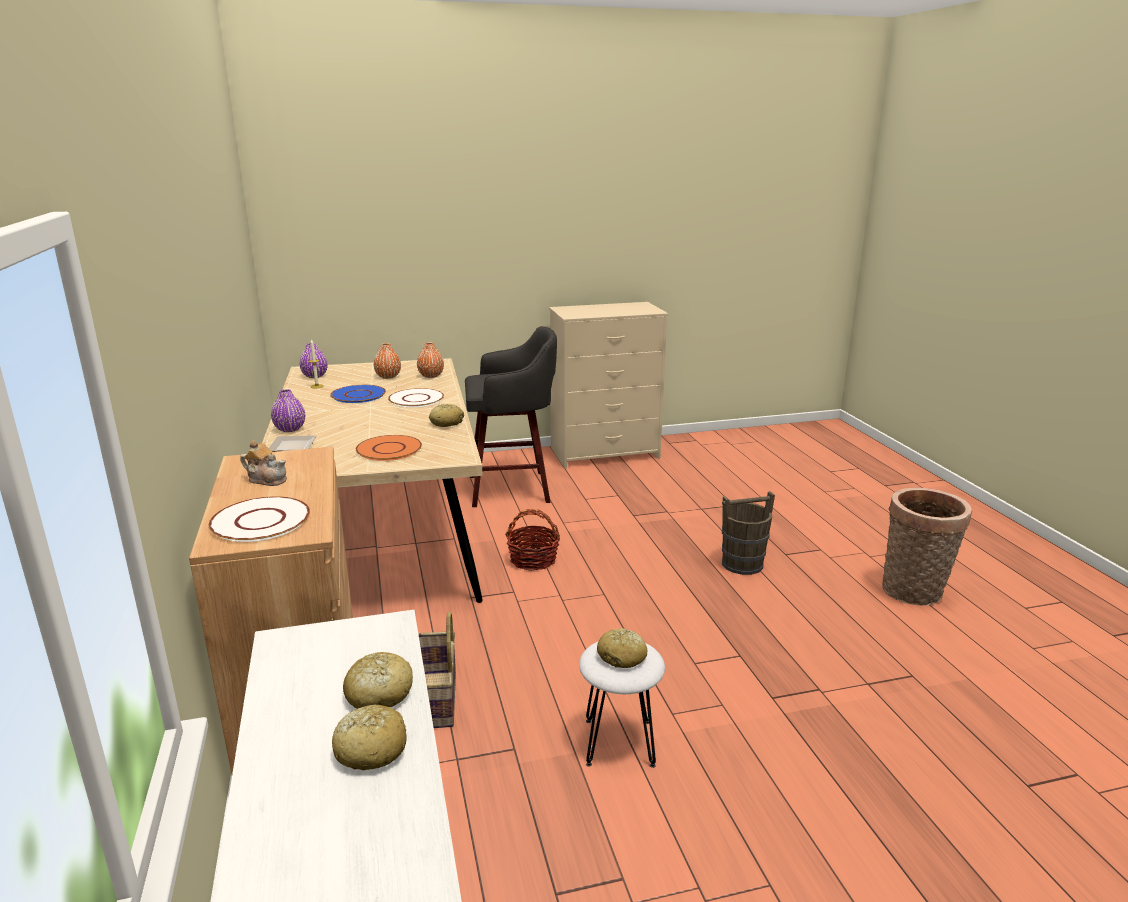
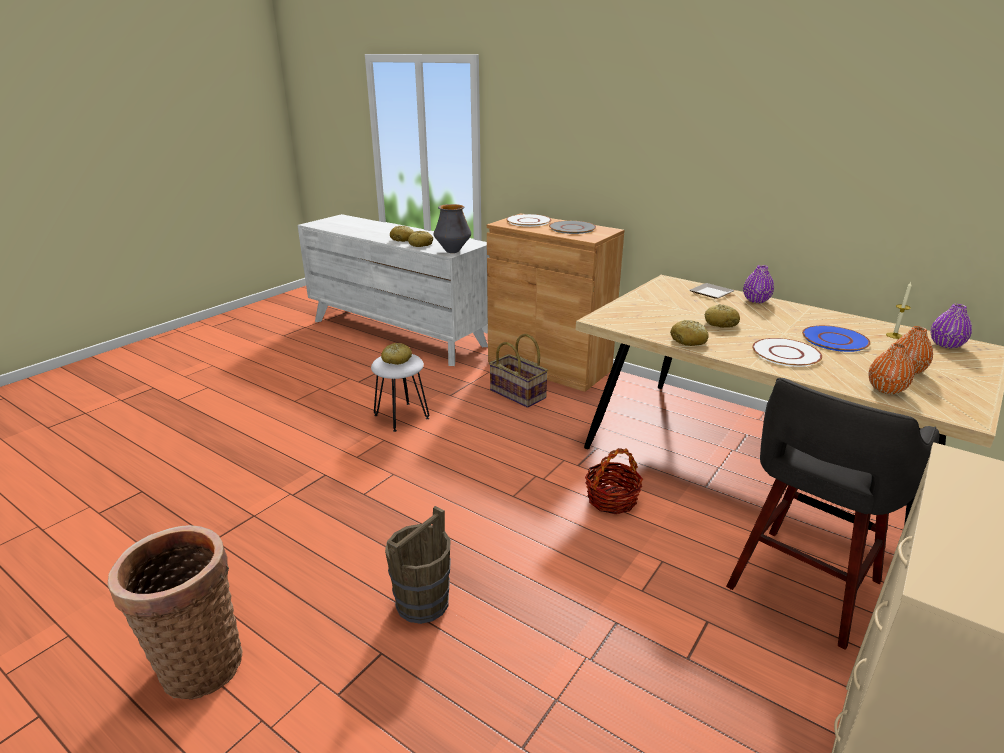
camera: 140 degrees right, 5 degrees up
(267, 479) = (572, 228): teapot -> grey plate
(375, 630) = (452, 251): none -> vase
(383, 424) = (721, 323): none -> bread
(389, 449) = (657, 310): orange plate -> none

